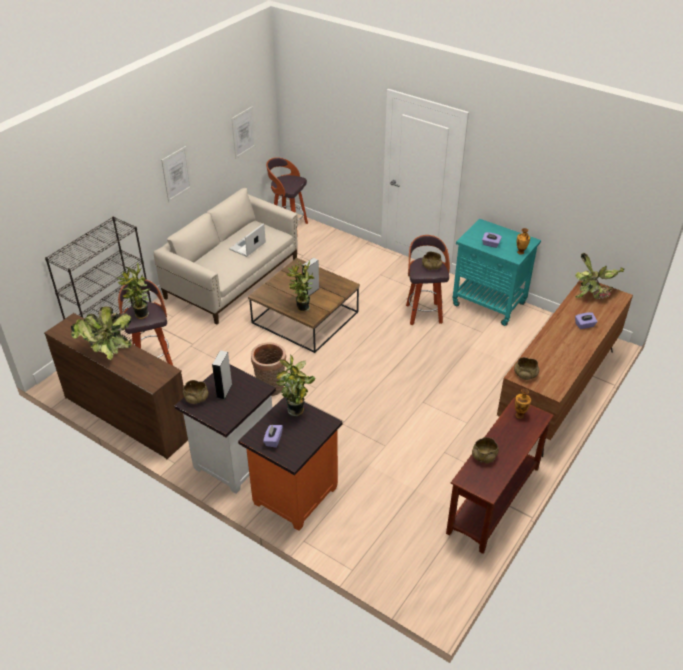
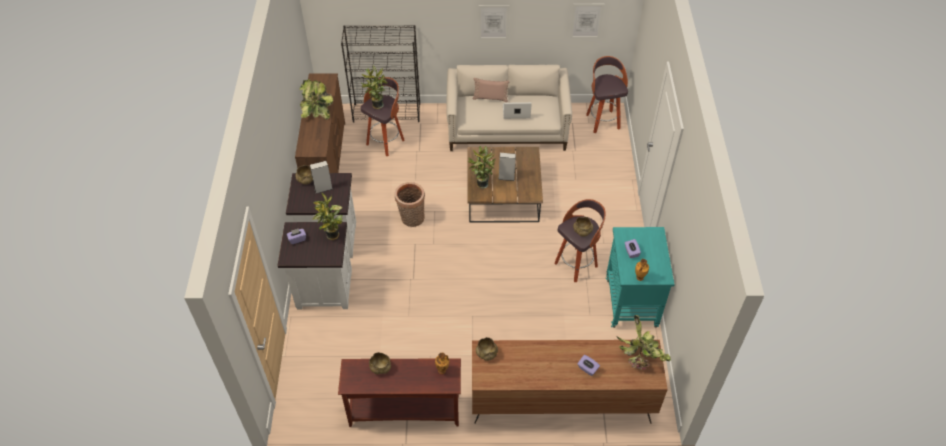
camera: 55 degrees right, 10 degrees up
(212, 253) = (490, 98): none -> beige pillow
(293, 497) = (323, 290): orange cabinet -> white cabinet

